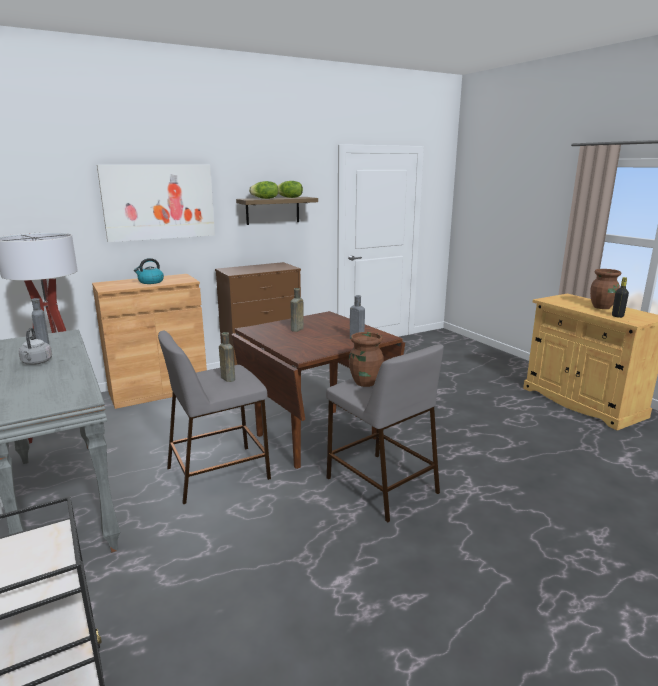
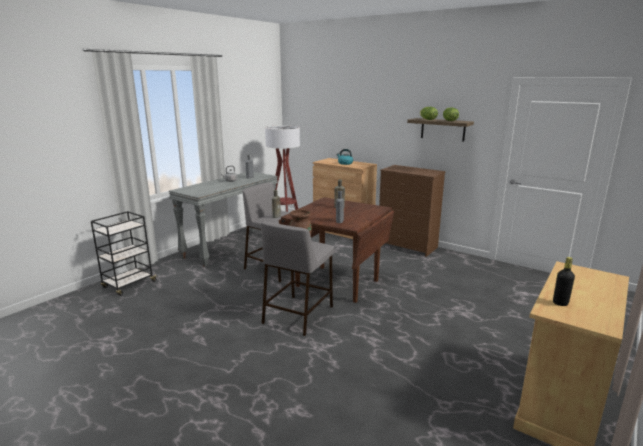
camera: 65 degrees right, 0 degrees up
(159, 202) = (368, 115): picture -> none
(602, 307) = (591, 295): brown vase -> none

